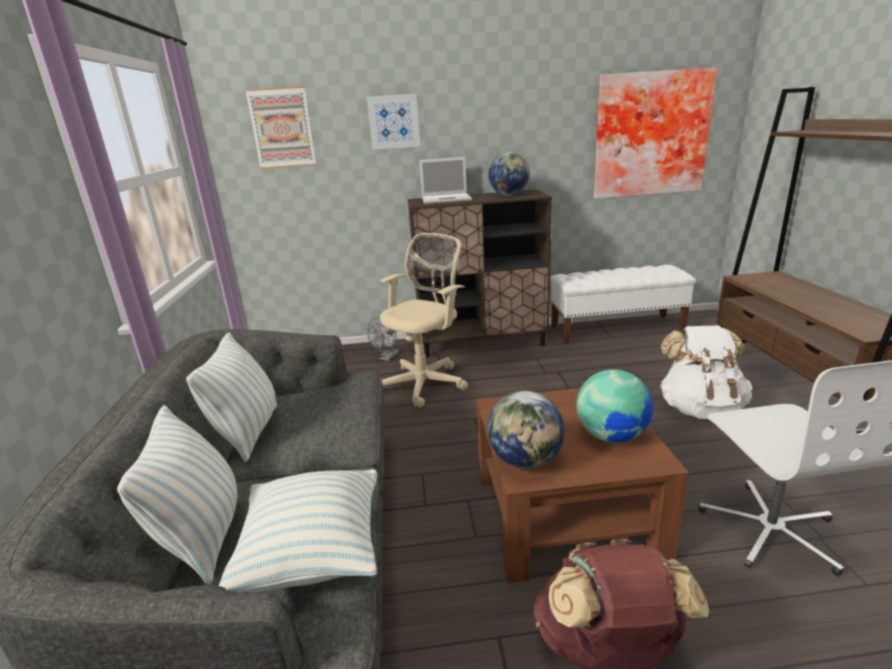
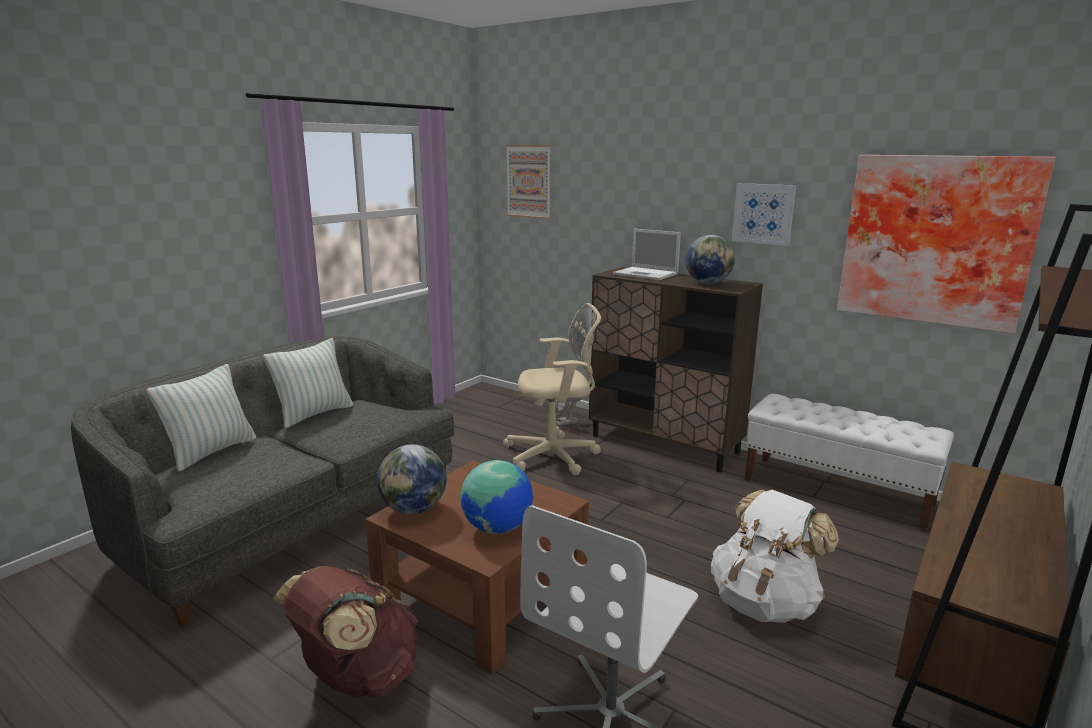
camera: 40 degrees right, 5 degrees down
(313, 555) = (224, 483): pillow -> none
(393, 122) = (621, 186): picture -> picture (763, 213)

